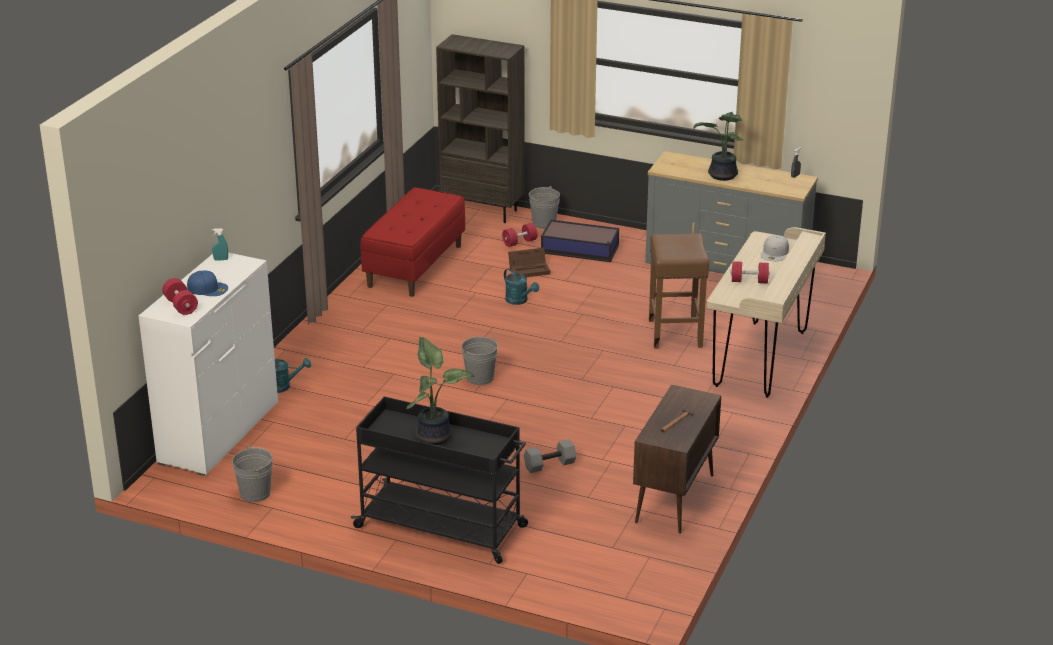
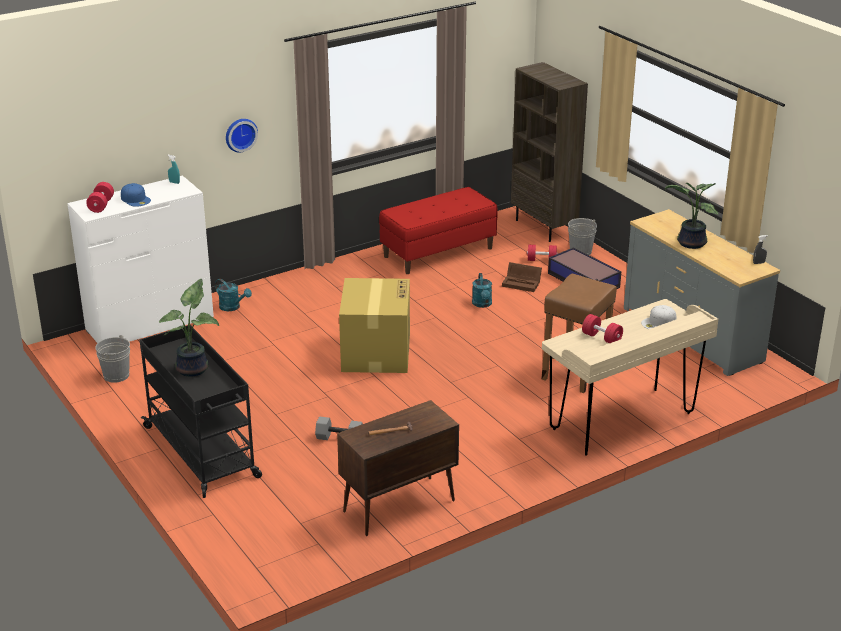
camera: 35 degrees right, 0 degrees up
(251, 187) = (240, 134): none -> wall clock
(480, 378) = (376, 352): grey bucket -> cardboard box

